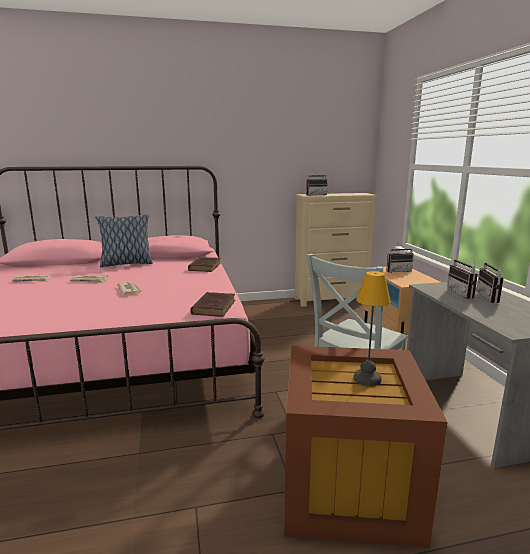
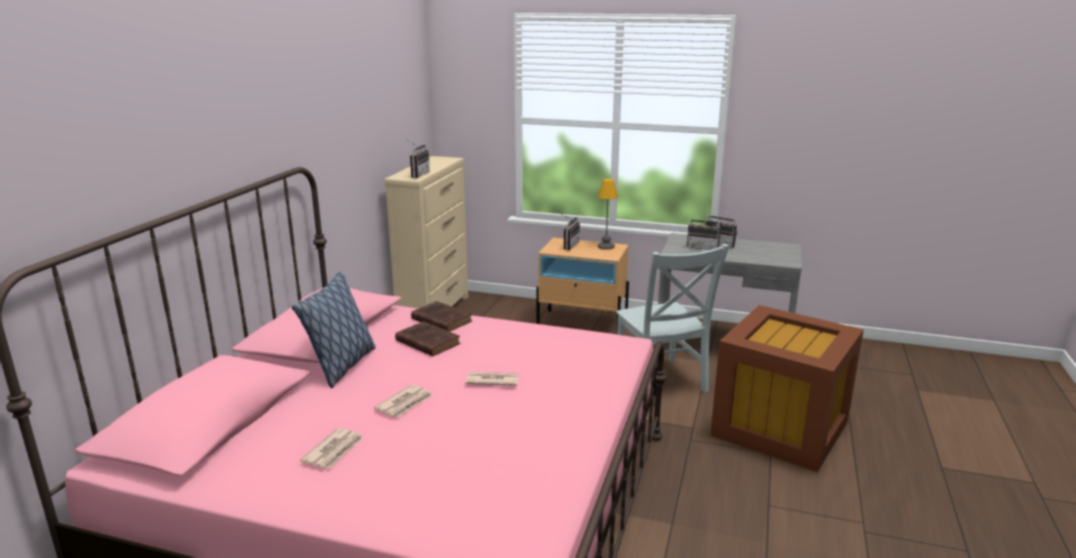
camera: 60 degrees left, 5 degrees up
(214, 307) = (613, 345): brown book -> brown book (426, 342)
(368, 379) = (788, 334): table lamp -> table lamp (606, 246)

